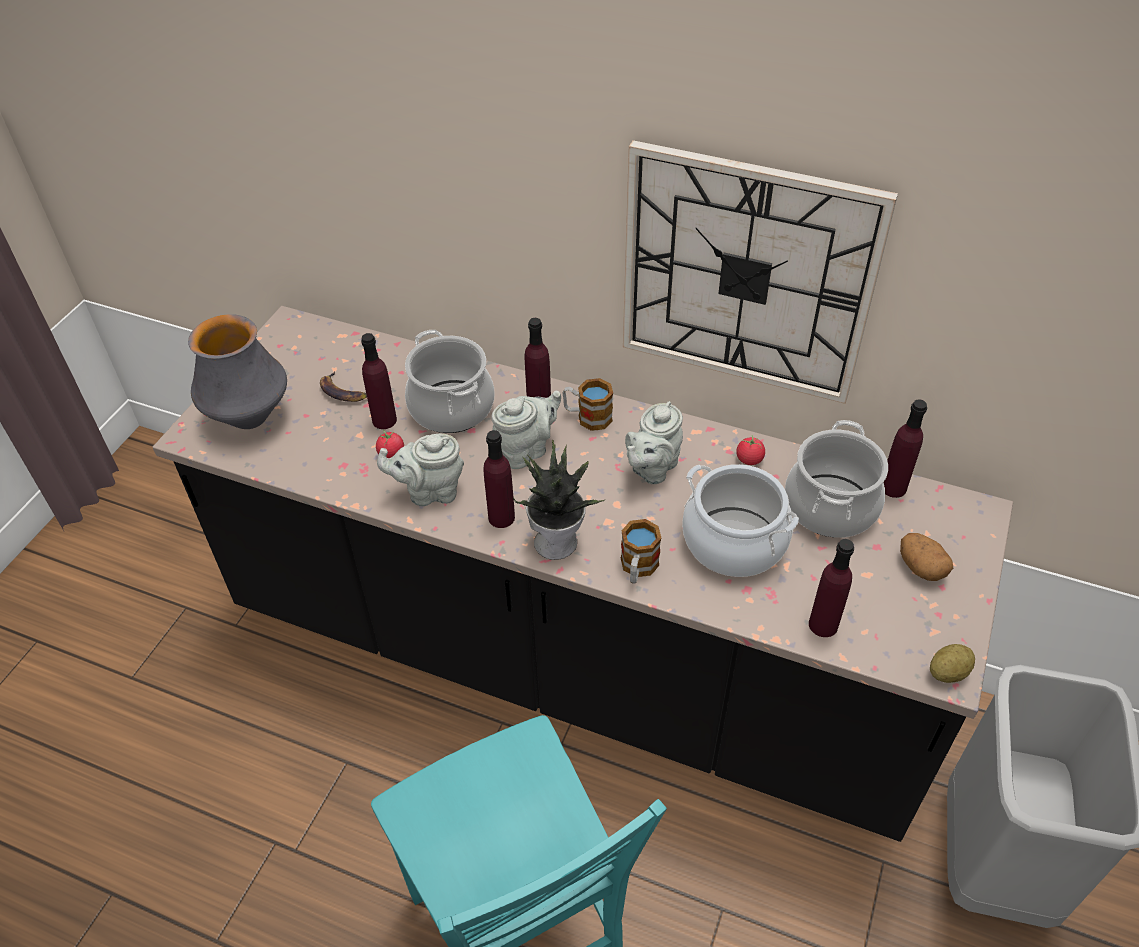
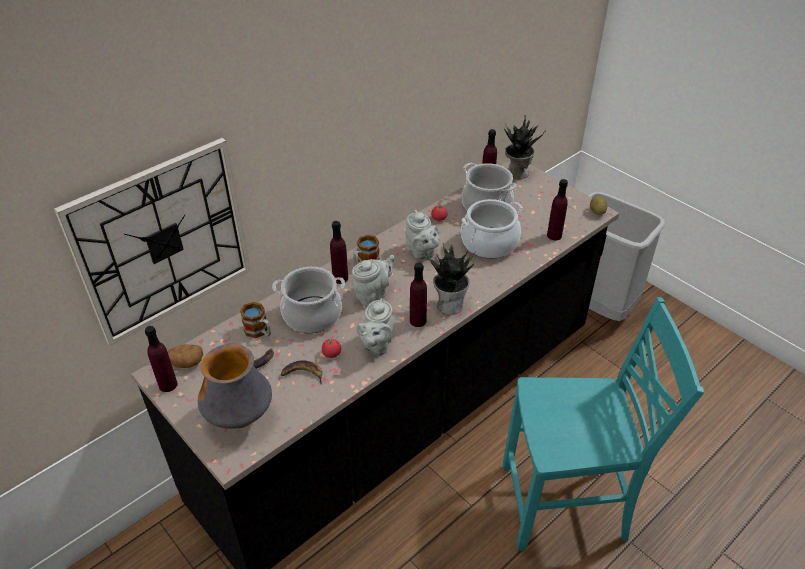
camera: 65 degrees left, 5 degrees down
(343, 441) = (302, 374): none -> banana
(384, 420) = (299, 349): purple bottle -> purple bottle (168, 385)
(526, 450) = (373, 294): grey teapot -> grey teapot turned 60 degrees clockwise
(638, 568) = (486, 281): mug -> mug (259, 332)
(746, 275) = (402, 126): wall clock -> wall clock (163, 241)
(921, 567) = (538, 195): potato -> potato (186, 363)
(961, 516) = (516, 173): none -> potted plant

